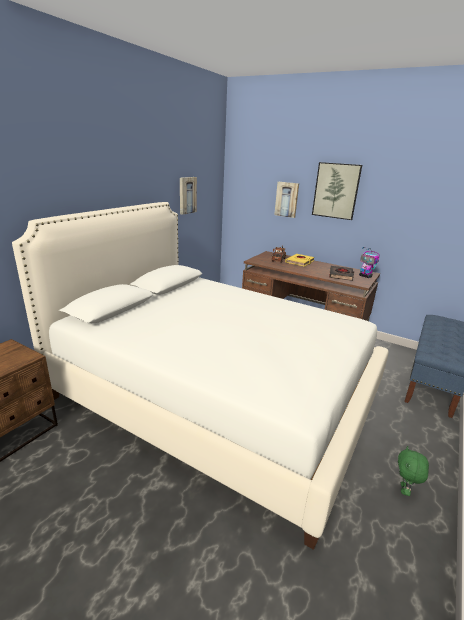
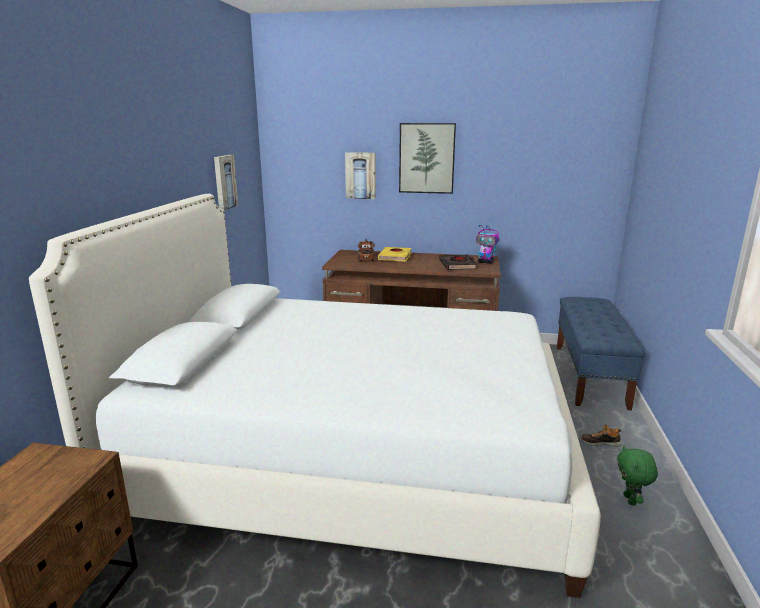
camera: 20 degrees left, 5 degrees down
(407, 436) = (600, 442): none -> shoe

